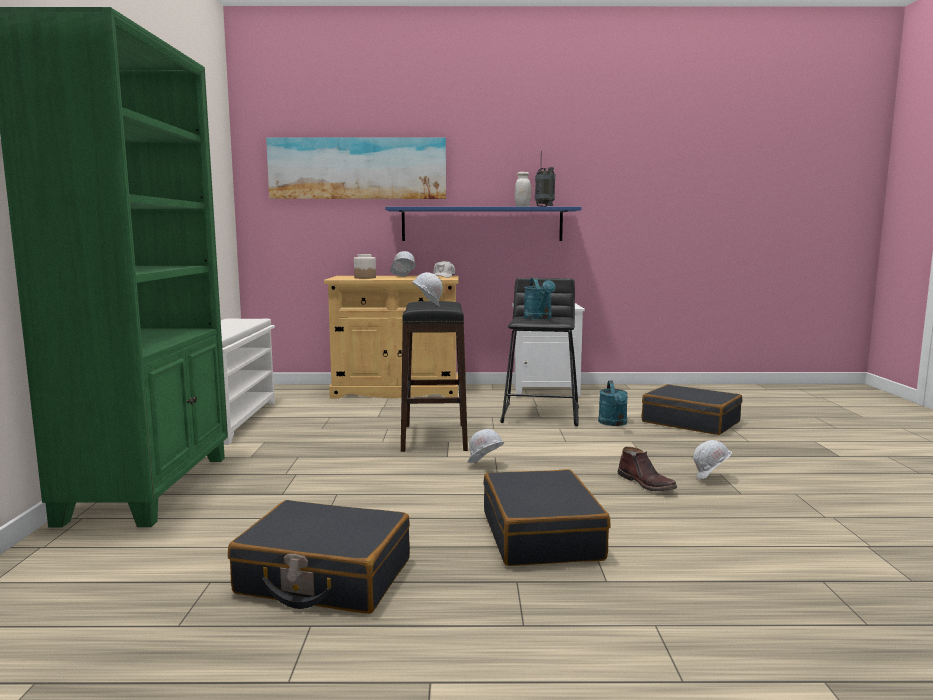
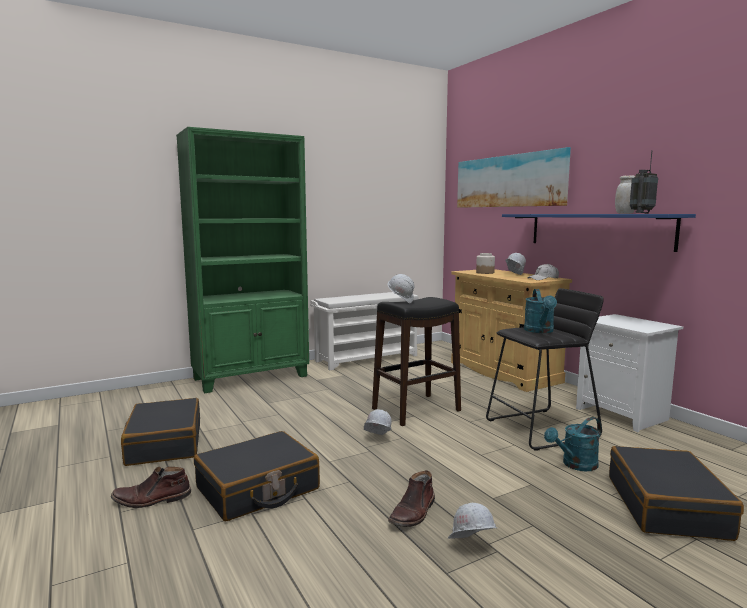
camera: 60 degrees right, 0 degrees up
(508, 600) = (152, 499): none -> brown boot
(539, 318) = (540, 331): turquoise watering can -> turquoise watering can turned 45 degrees counterclockwise

